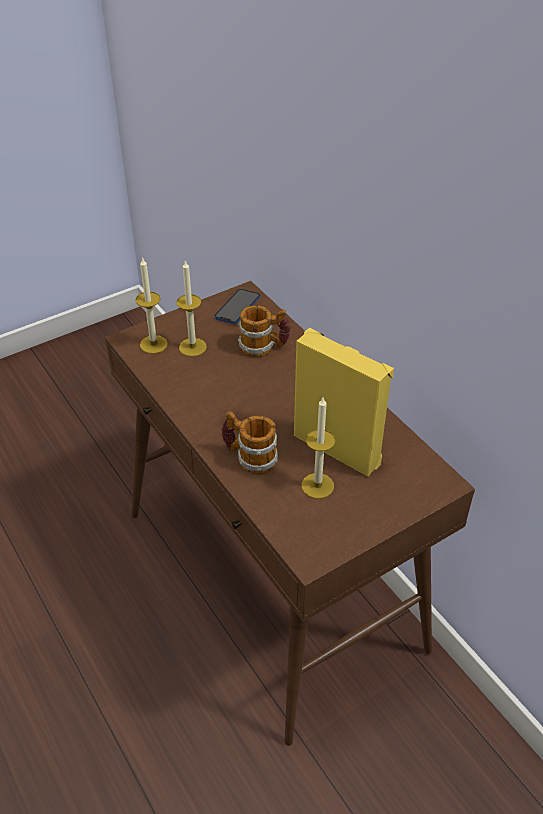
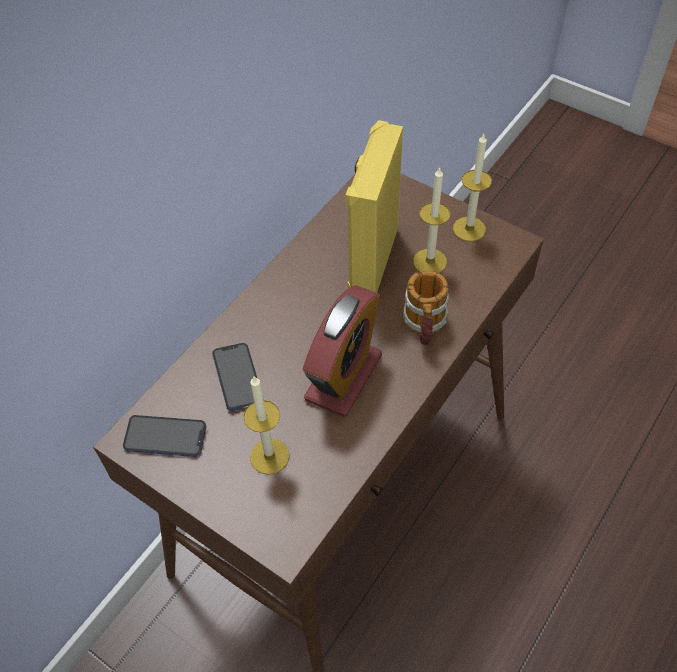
camera: 110 degrees left, 10 degrees up
(153, 344) = (283, 507): candle -> candle (469, 229)
(231, 397) = (343, 377): none -> alarm clock
(264, 347) = (237, 377): mug -> phone

